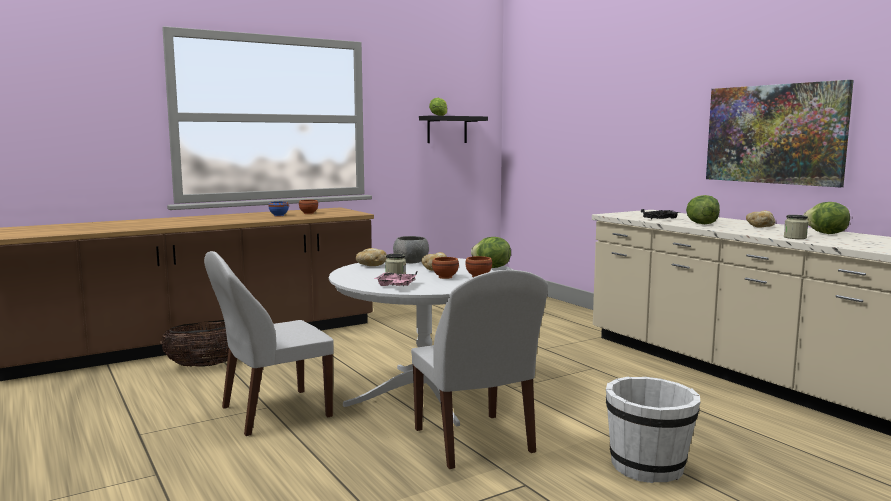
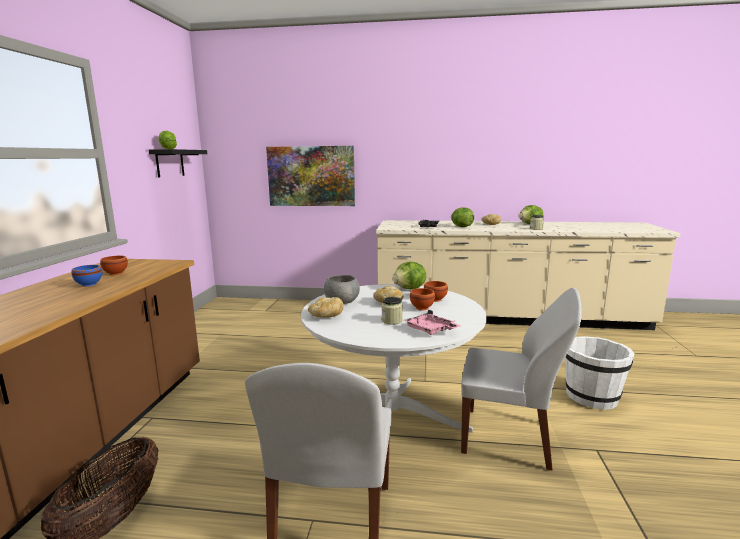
camera: 50 degrees left, 5 degrees up
(774, 134) = (475, 164): picture -> picture (311, 176)

